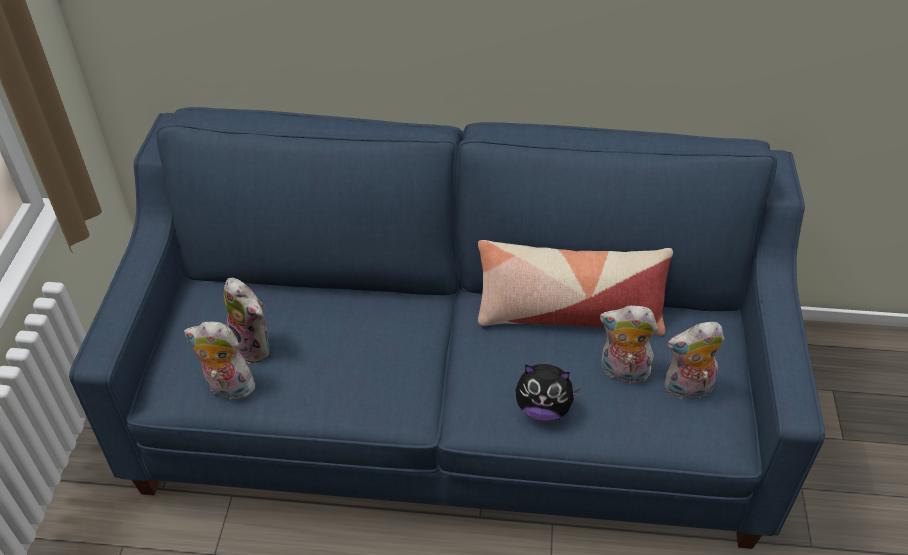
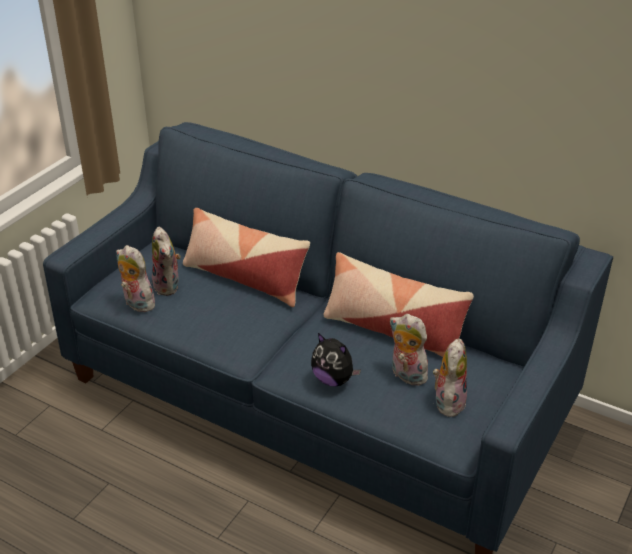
camera: 25 degrees right, 10 degrees down
(344, 299) = (244, 277): none -> pillow
(687, 389) = (448, 401): plush toy -> plush toy turned 90 degrees clockwise

